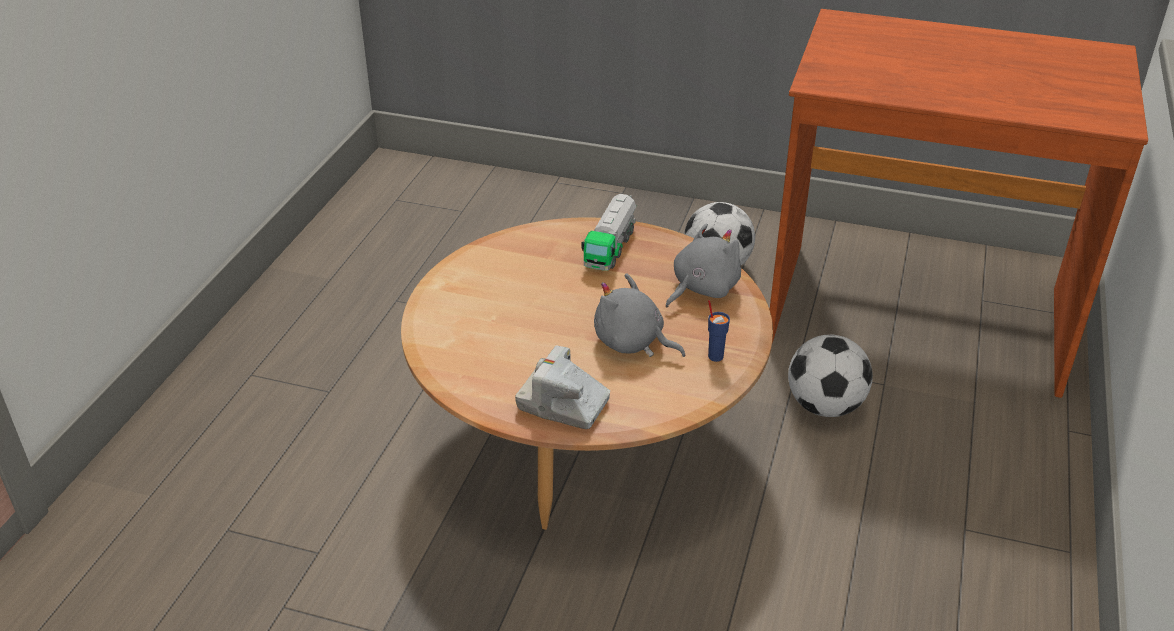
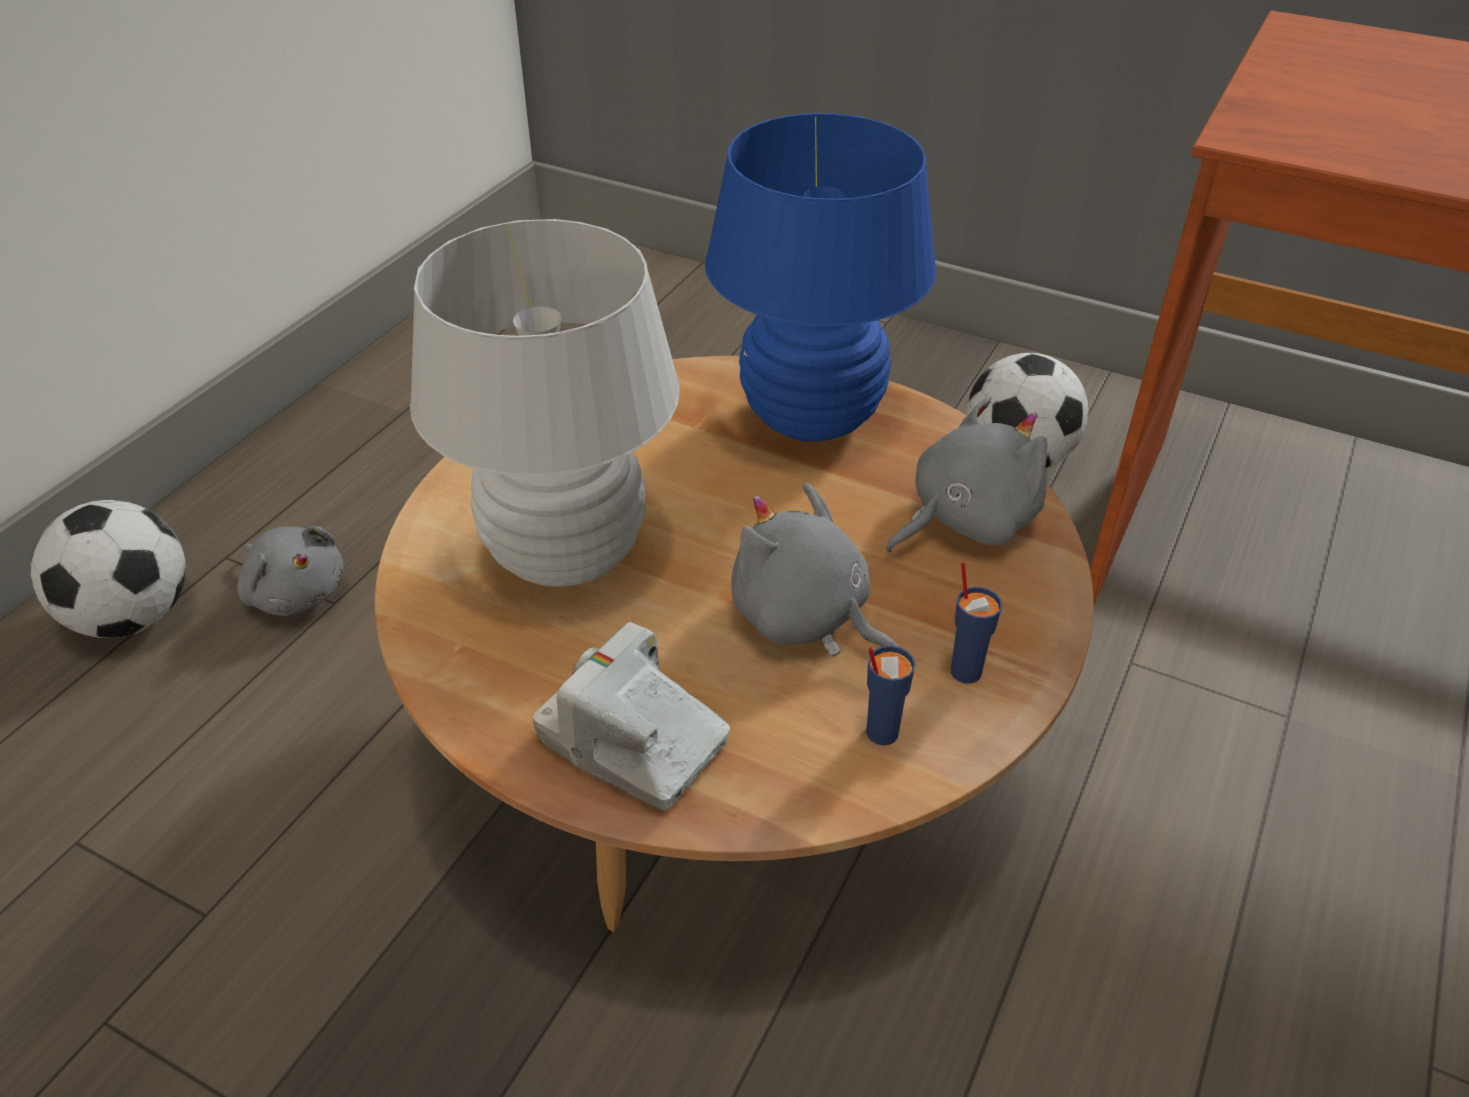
camera: 10 degrees right, 5 degrees up
(303, 388) = (295, 592): none -> grey plush toy
(500, 328) = (566, 556): none -> white table lamp
(610, 247) = (812, 419): toy truck -> blue table lamp
(680, 386) = (881, 732): none -> blue cup
(825, 406) = (1172, 747): football -> football (132, 617)

